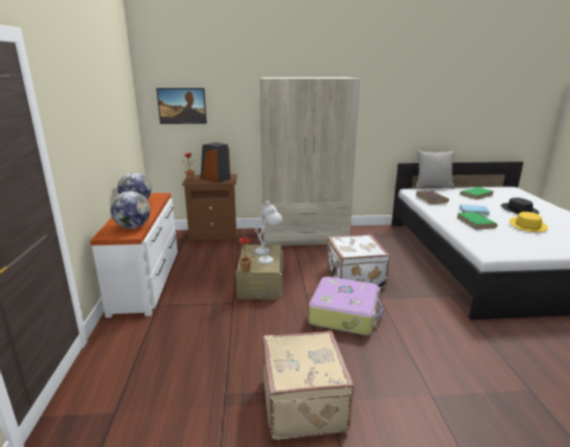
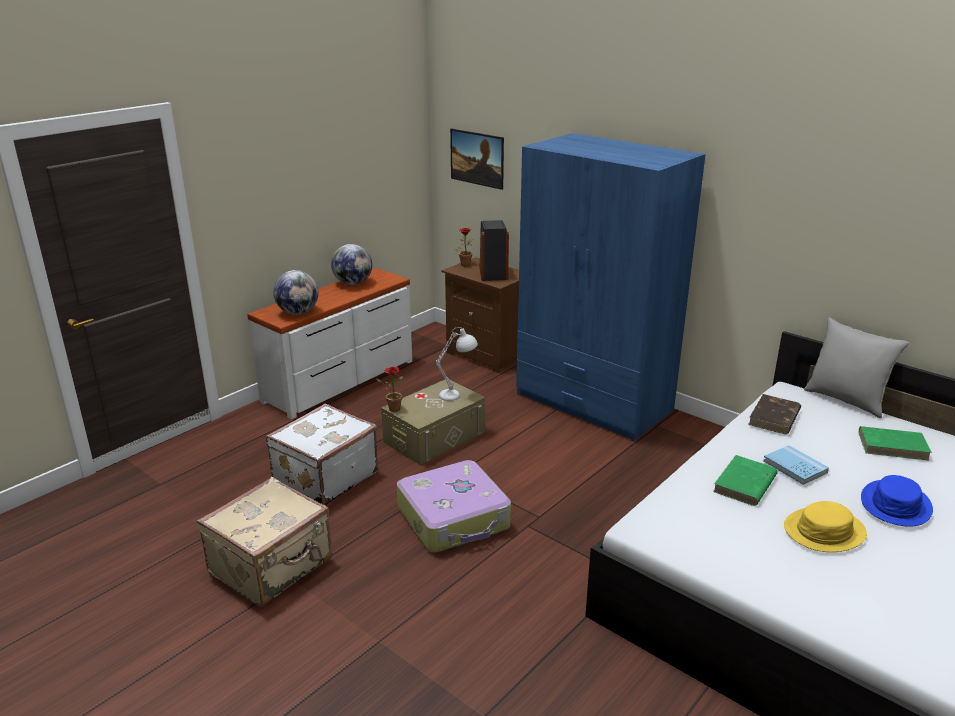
camera: 45 degrees right, 5 degrees up
(270, 258) = (441, 408): white table lamp -> none
(304, 236) = (593, 403): beige wardrobe -> blue wardrobe
(354, 278) = (546, 487): white suitcase -> white suitcase (324, 478)
(519, 210) = (896, 504): black hat -> blue hat

